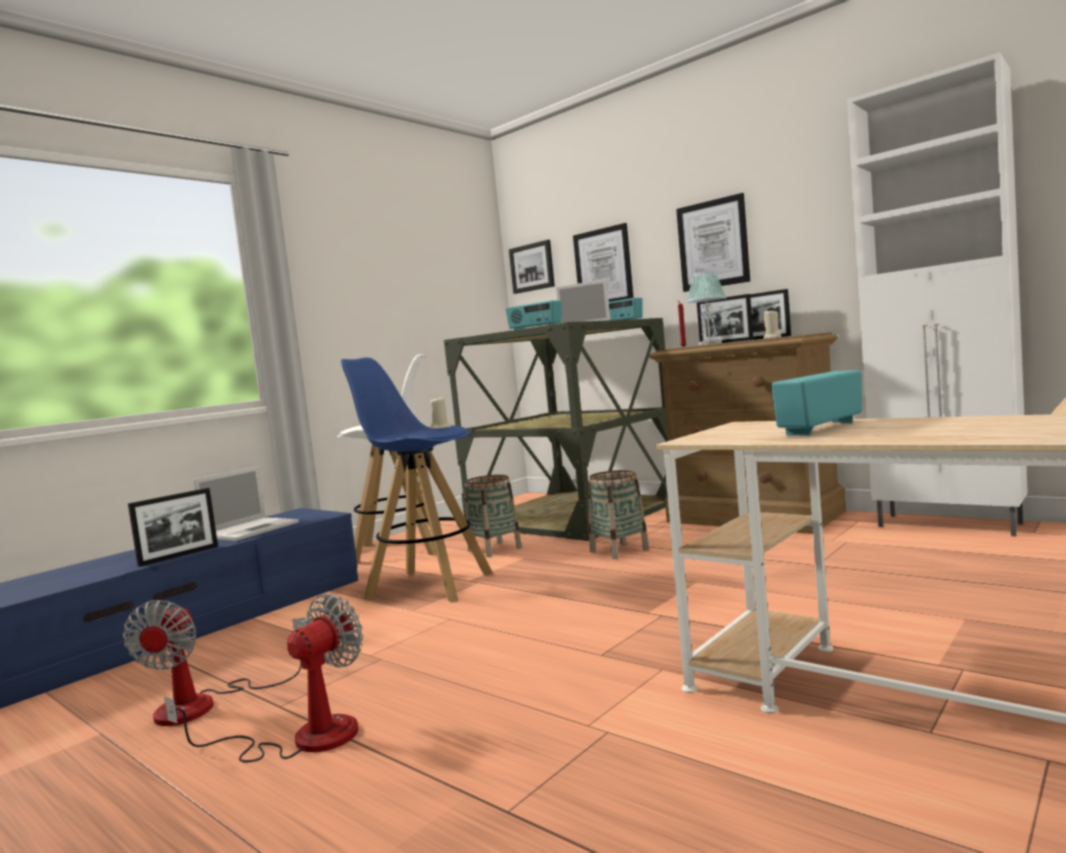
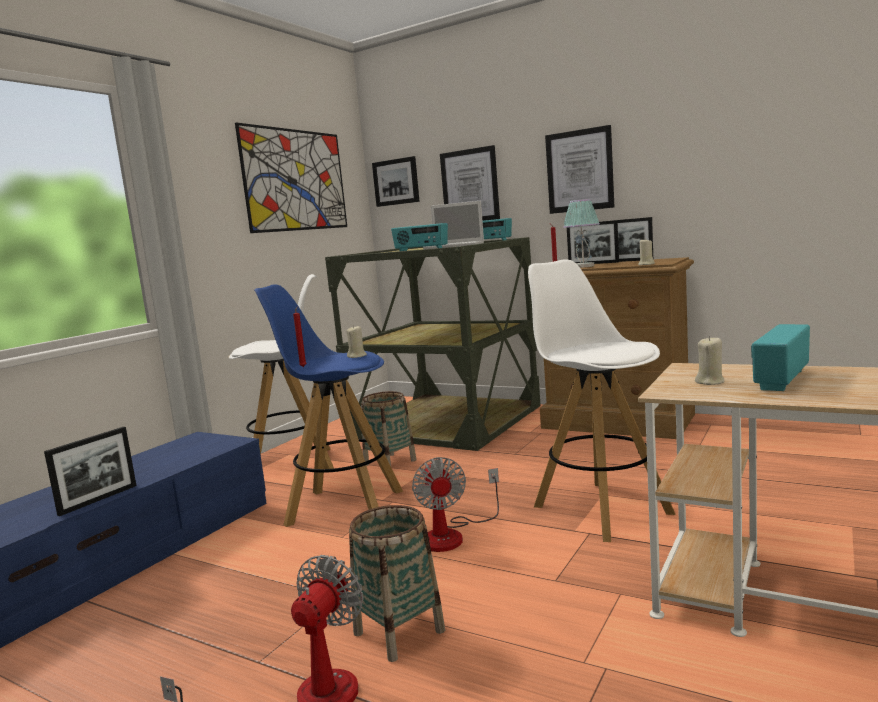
camera: 10 degrees left, 5 degrees up
(207, 703) = (175, 664): fan -> fan (452, 535)
(252, 529) = (161, 462): laptop -> none
(386, 437) = (303, 366): none -> red candle
(423, 266) = (296, 180): none -> picture
(619, 550) = (512, 461): basket -> basket (398, 632)
(687, 594) = (600, 509): none -> white stool
(745, 432) = (710, 382): none -> beige candle
(950, 525) = (790, 428): white cabinet -> none

